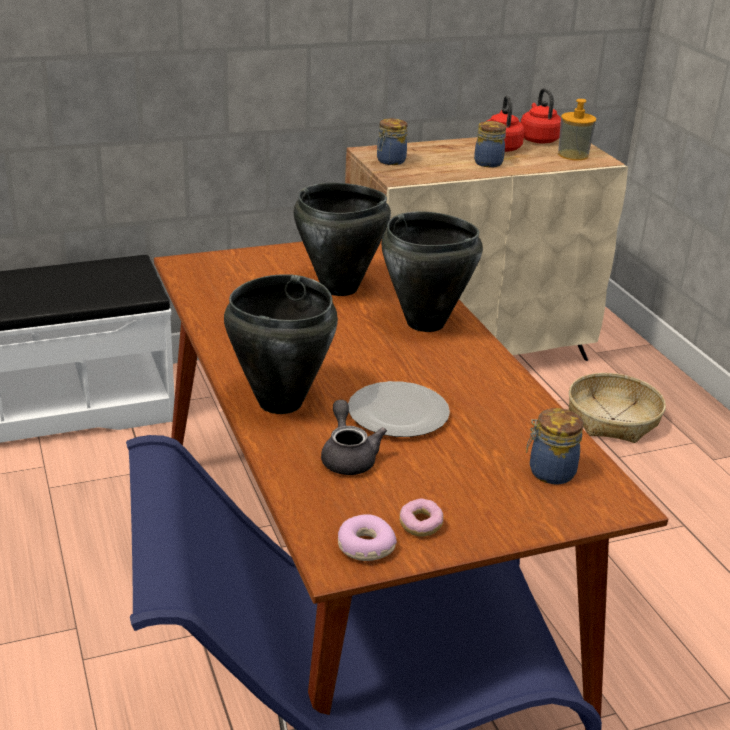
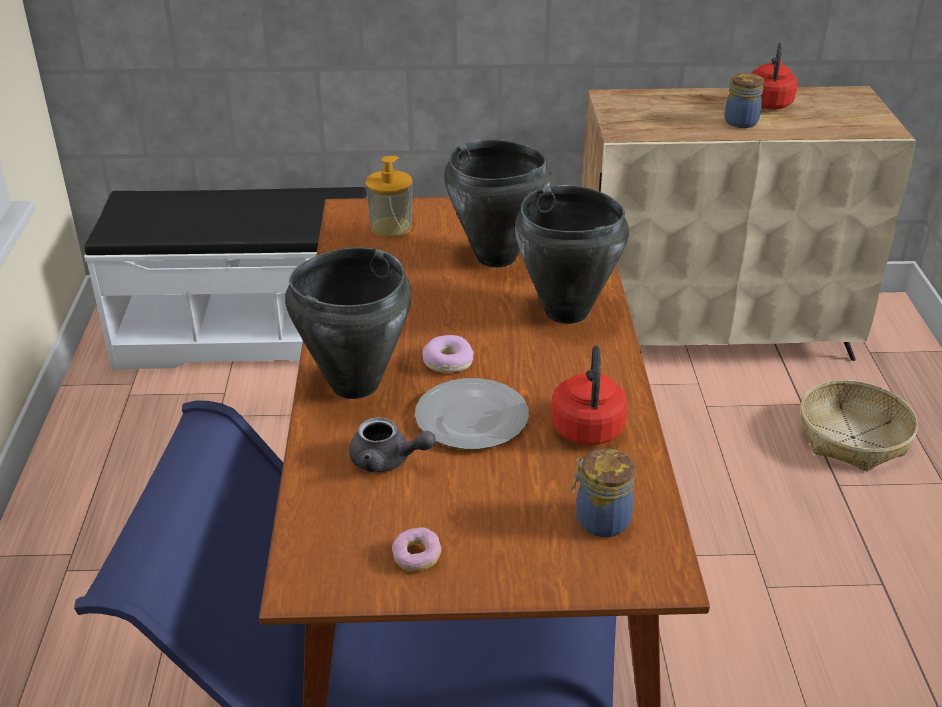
camera: 20 degrees right, 5 degrees up
(348, 457) = (388, 461): grey teapot -> grey teapot turned 105 degrees clockwise
(365, 546) = (343, 570): donut -> donut (447, 362)
(390, 161) = (626, 110): jar -> none
(538, 139) = (821, 96): red kettle -> red kettle (587, 426)
(573, 155) = (853, 119): soap dispenser -> soap dispenser (391, 227)

